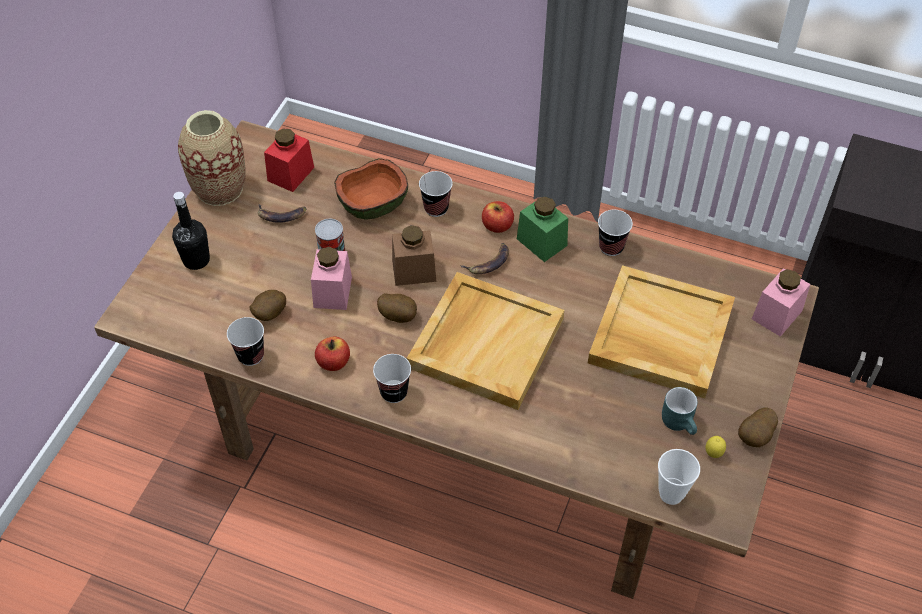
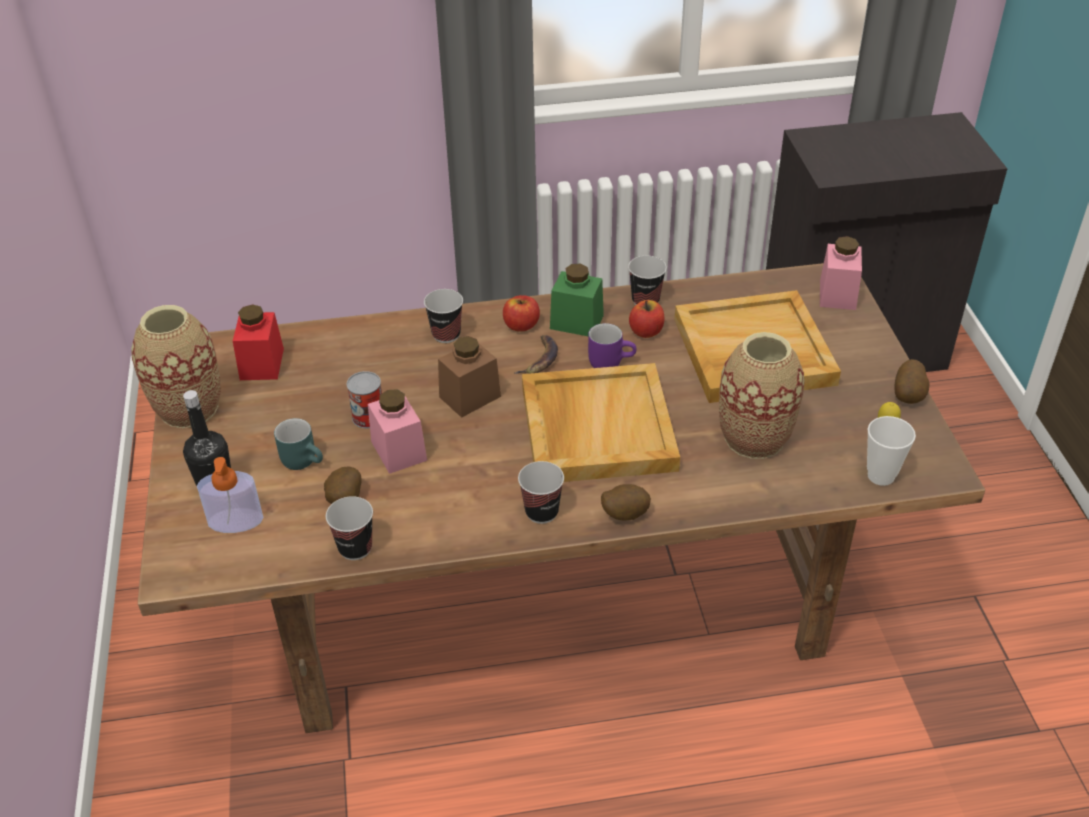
camera: 30 degrees left, 10 degrees down
(190, 294) = (235, 521): none -> soap dispenser
(281, 215) = (282, 404): banana -> none
(333, 362) = (454, 513): apple -> apple (646, 331)
(373, 204) = (376, 356): bowl -> none
(398, 316) = (487, 442): potato -> potato (624, 514)
(541, 289) = (610, 361): none -> purple mug
(598, 411) = (754, 438): none -> vase
(681, 422) = (835, 414): turquoise mug -> turquoise mug (304, 460)

